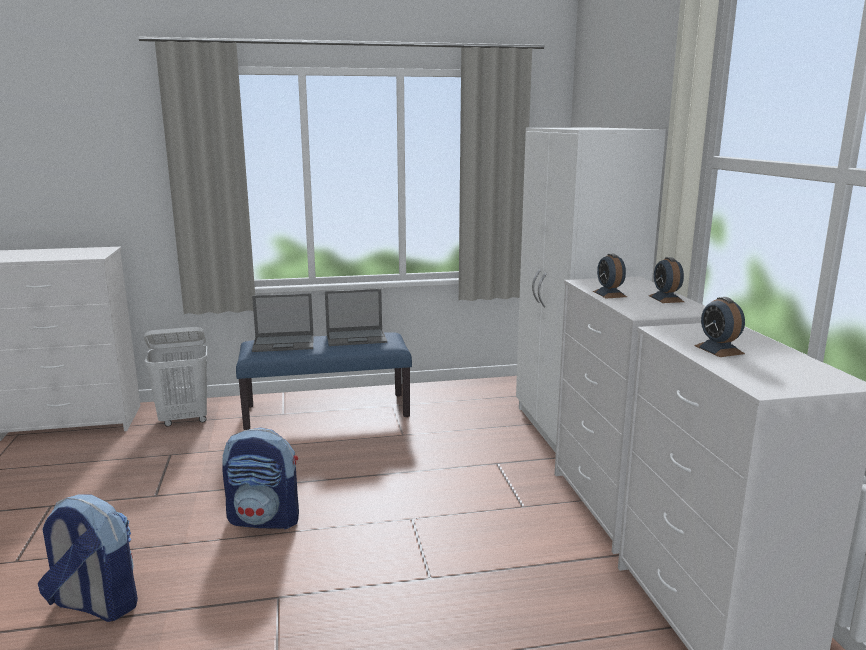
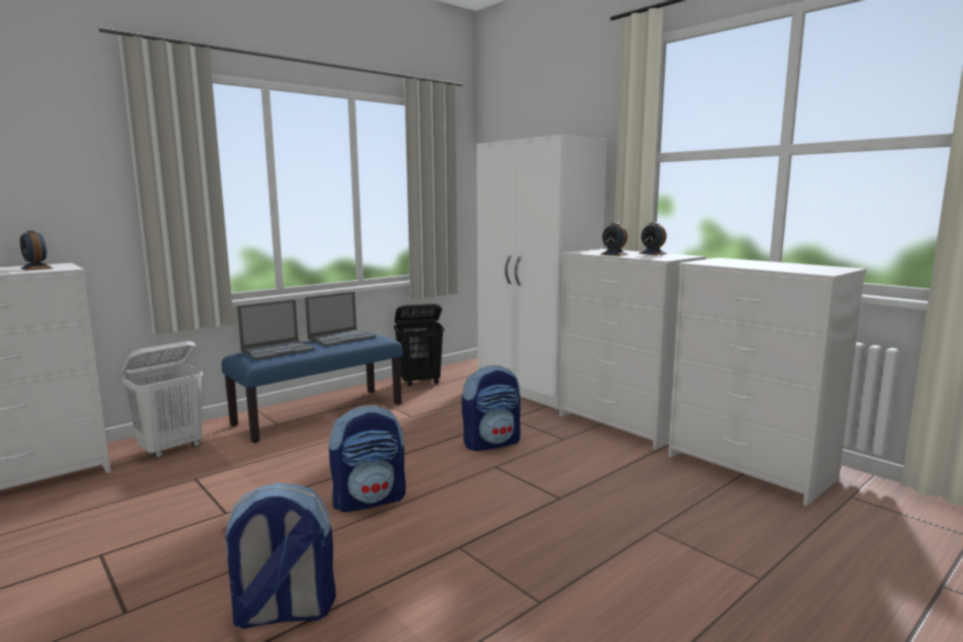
camera: 30 degrees left, 5 degrees down
(442, 489) = (492, 443): none -> backpack
(458, 394) = (420, 382): none -> black laundry basket
(719, 349) = (752, 265): alarm clock -> alarm clock (36, 268)

